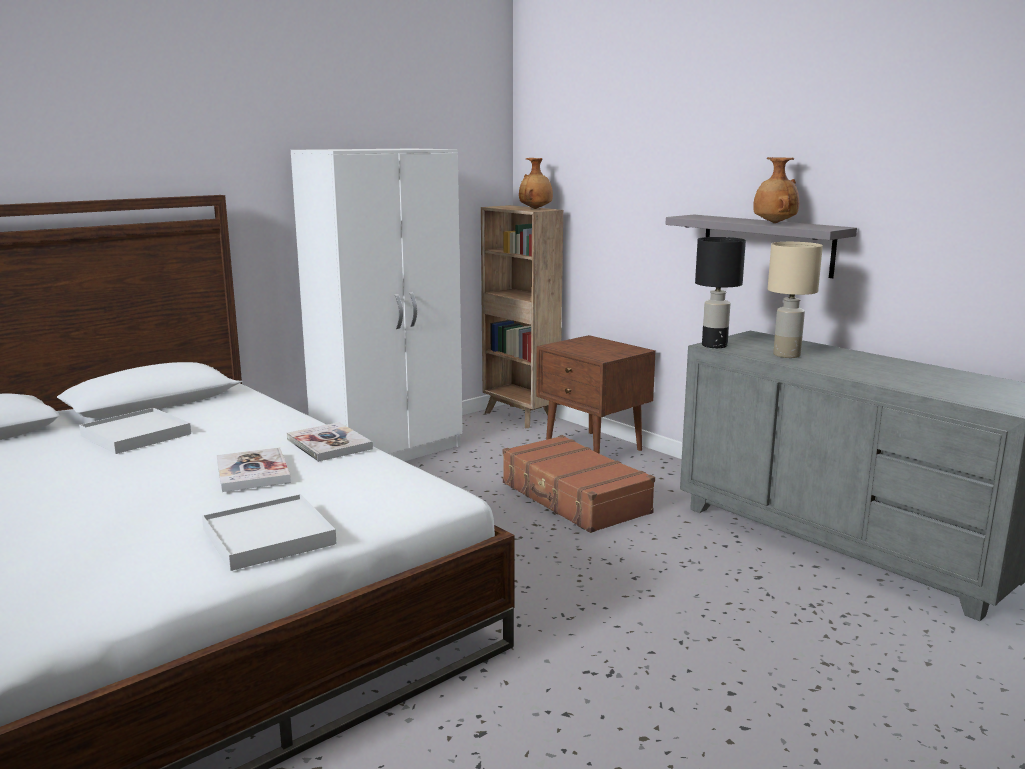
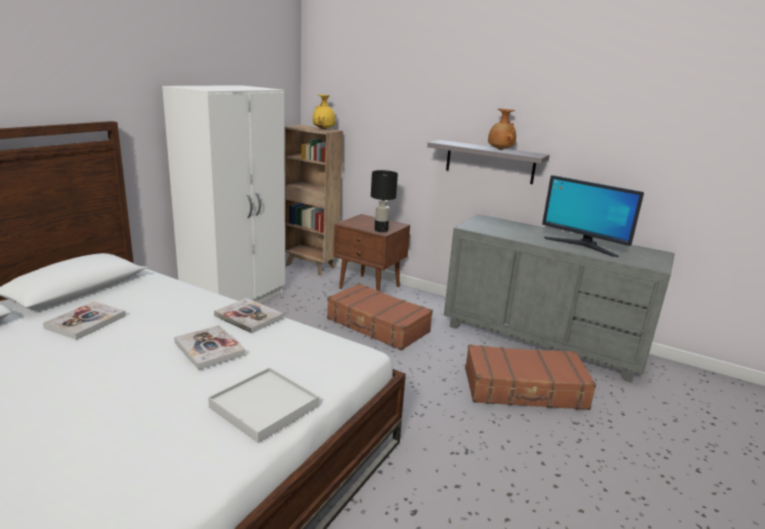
camera: 20 degrees left, 5 degrees up
(136, 435) = (86, 322): white tray -> book
(536, 208) = (324, 129): brown vase -> yellow vase
(714, 346) = (468, 227): black table lamp -> black table lamp (381, 230)
(764, 606) = (524, 389): none -> brown suitcase
(787, 355) = (514, 233): beige table lamp -> none
(896, 375) = (583, 245): none -> monitor

